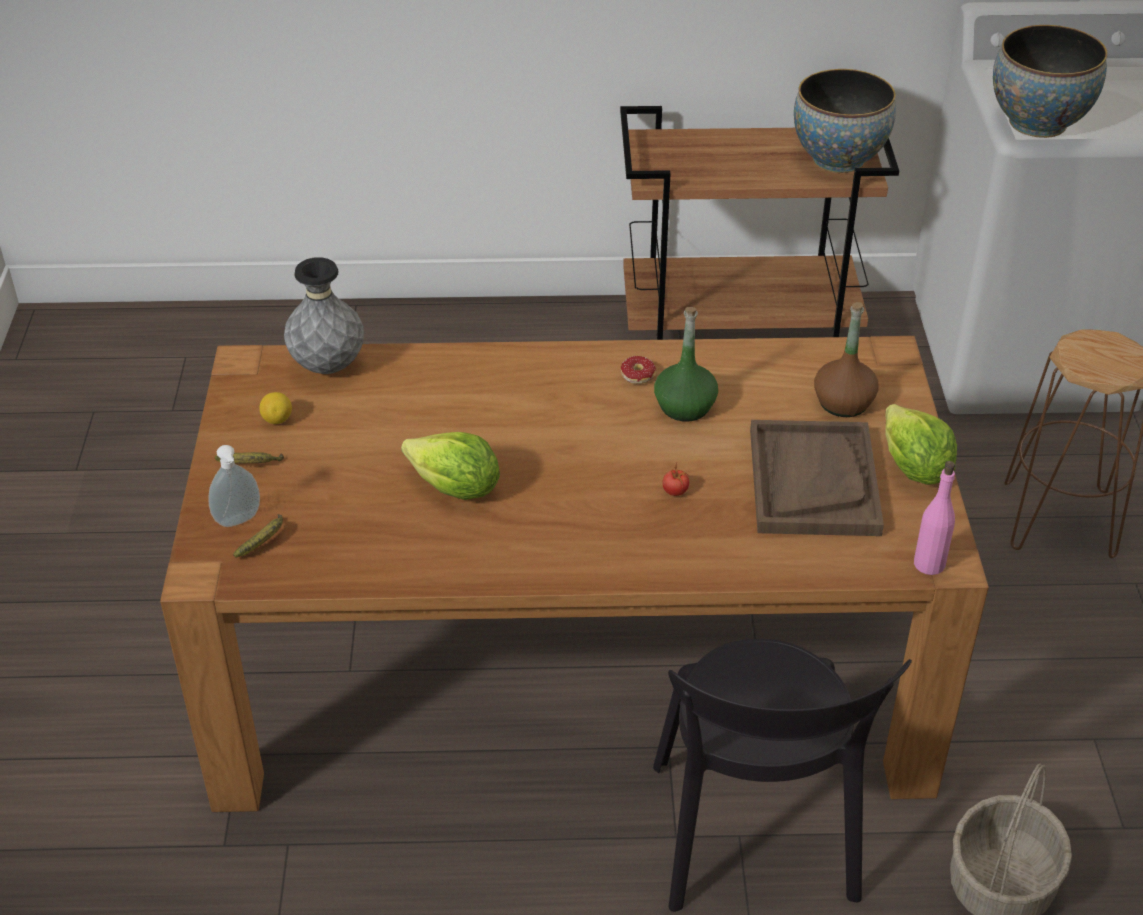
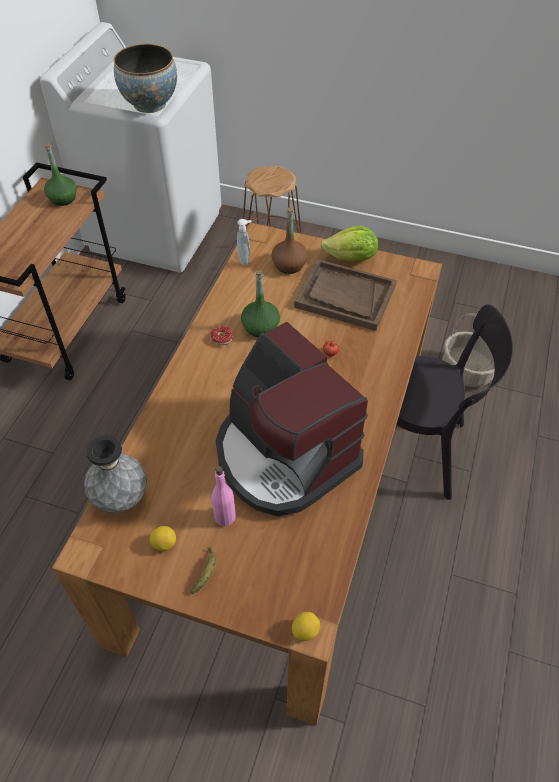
camera: 70 degrees left, 10 degrees up
(195, 571) = (305, 631): none -> lemon
(239, 521) = (263, 591): soap dispenser -> soap dispenser (245, 260)
(264, 542) = (291, 579): banana -> none
(455, 489) = (284, 455): lettuce -> coffee machine
(838, 159) = (63, 198): bowl -> green bottle
(929, 563) = (420, 277): pink bottle -> pink bottle (224, 516)

